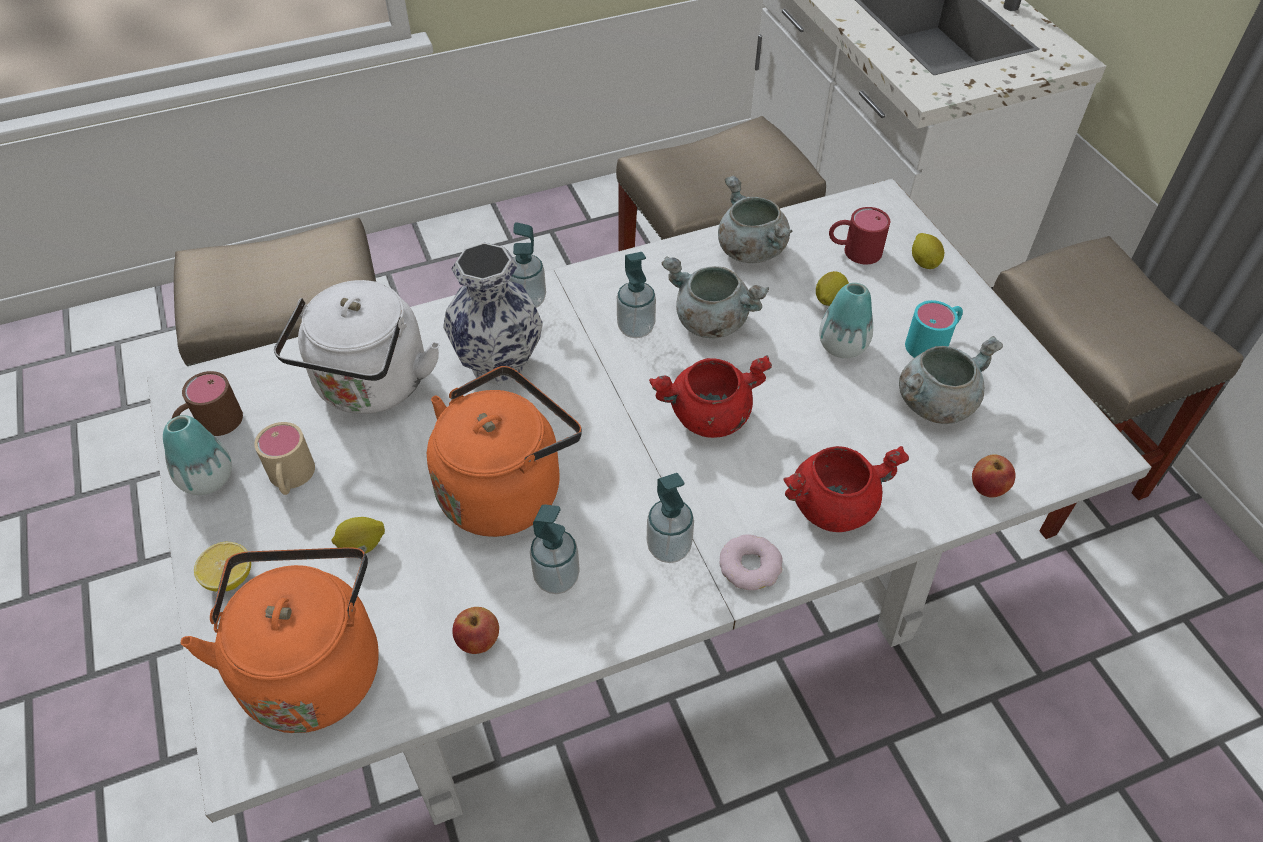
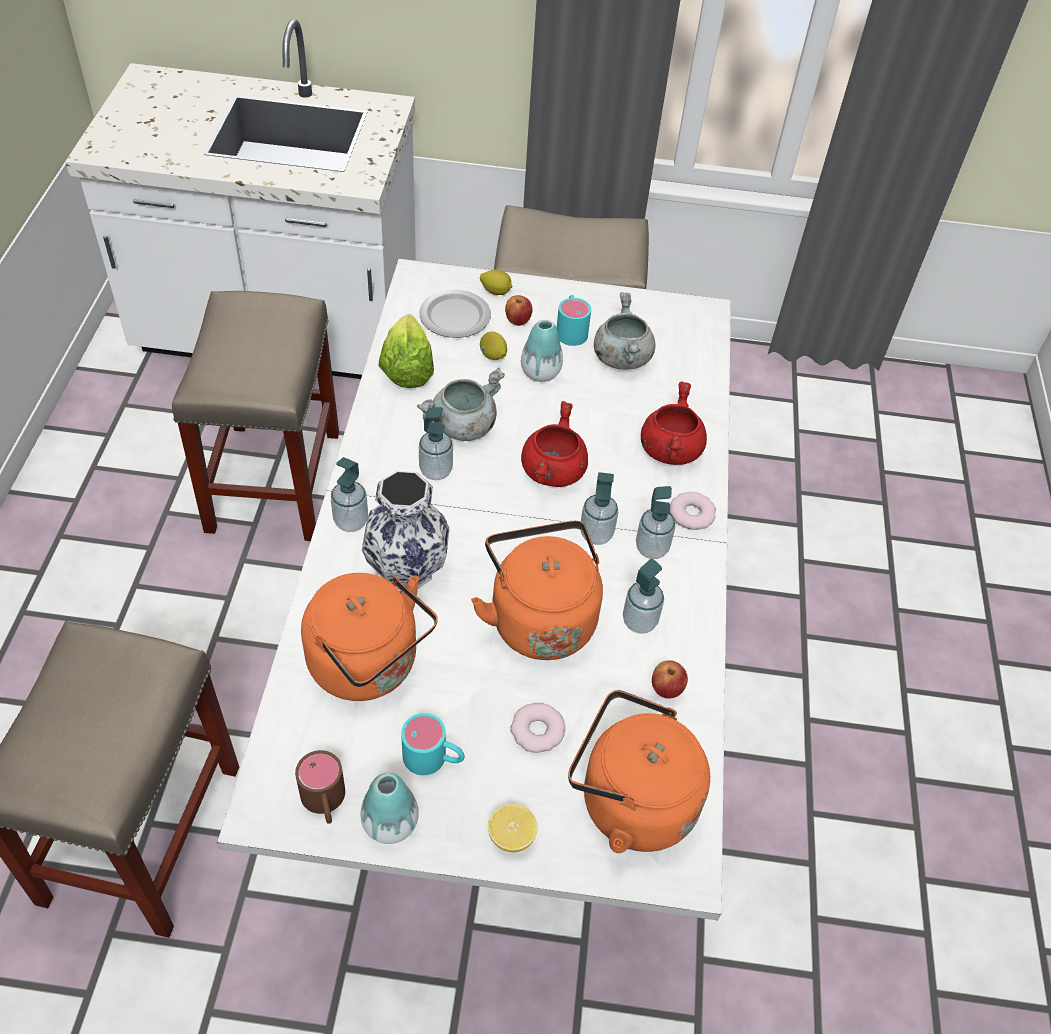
camera: 65 degrees left, 0 degrees up
(291, 479) = (434, 759): beige mug -> turquoise mug
(362, 546) = (537, 731): lemon -> donut
(370, 387) = (369, 666): white kettle -> orange kettle
(651, 489) = (596, 534): none -> soap dispenser
(749, 249) = (406, 368): grey cooking pot -> lettuce
(853, 250) = (455, 317): red mug -> plate
(988, 488) = (702, 374): apple -> apple (518, 321)

